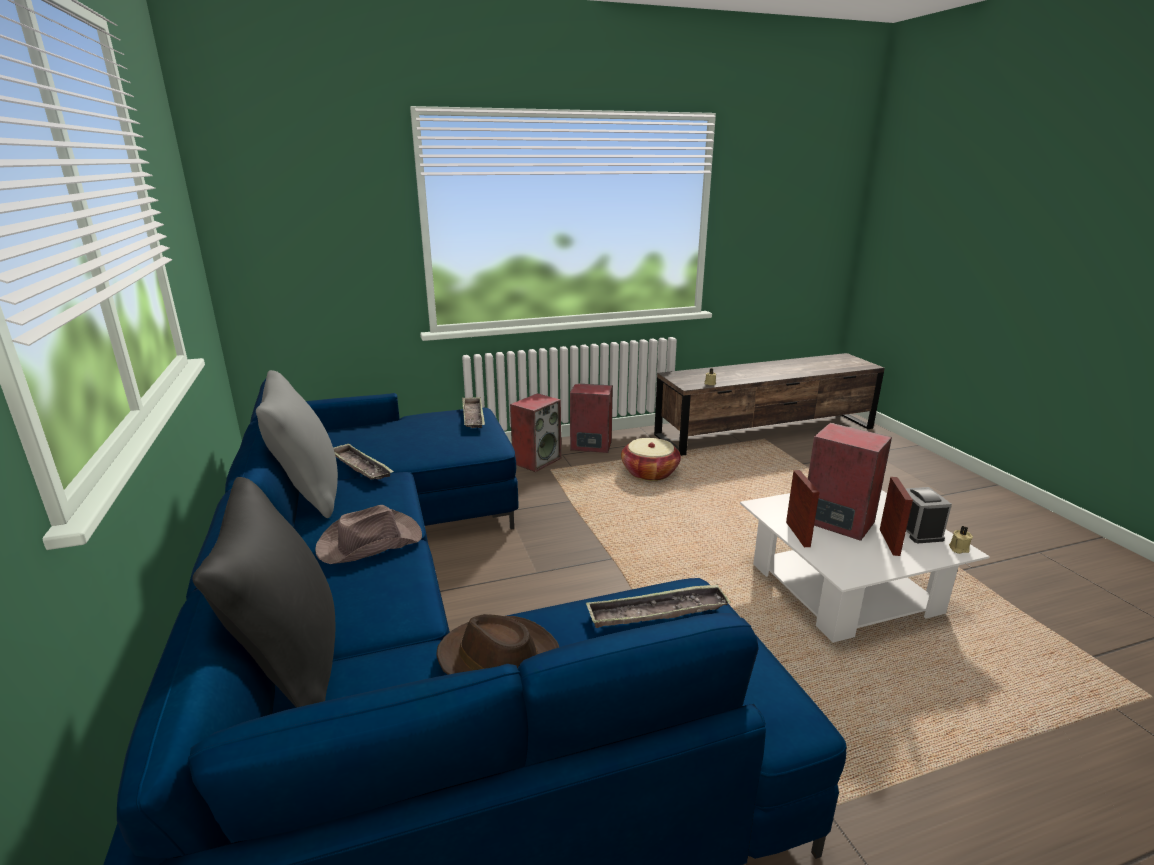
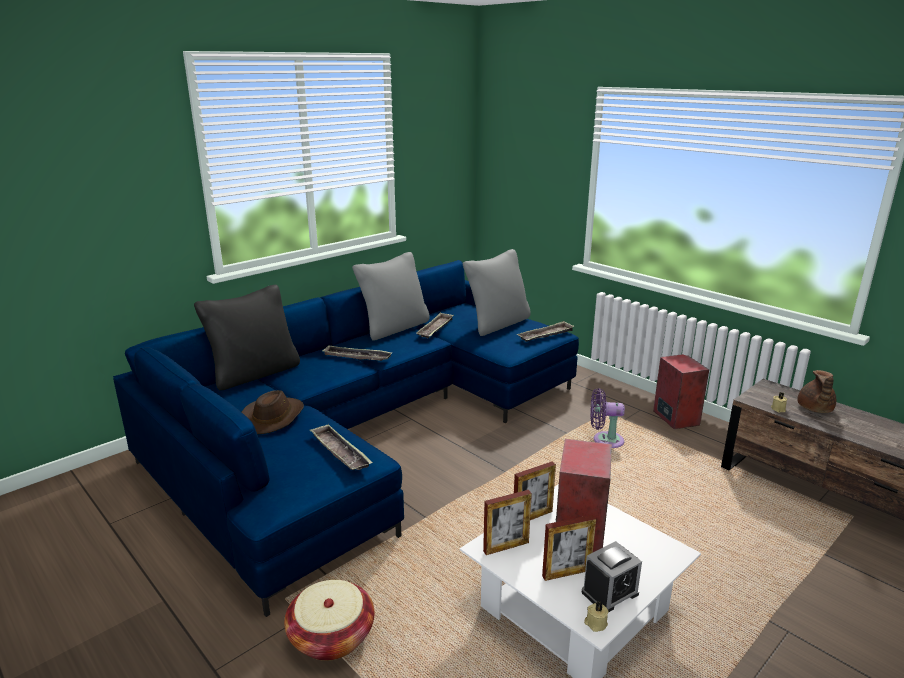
camera: 65 degrees right, 0 degrees up
(368, 542) = (357, 357): brown hat -> tray
(405, 430) = (497, 324): none -> grey pillow
(537, 460) = (614, 402): speaker -> none
(598, 487) = (604, 440): none -> purple fan
(649, 472) = (664, 459): basket -> basket (331, 636)
(717, 375) = (814, 409): none -> brown teapot
(845, 561) = (506, 547): none -> picture frame

